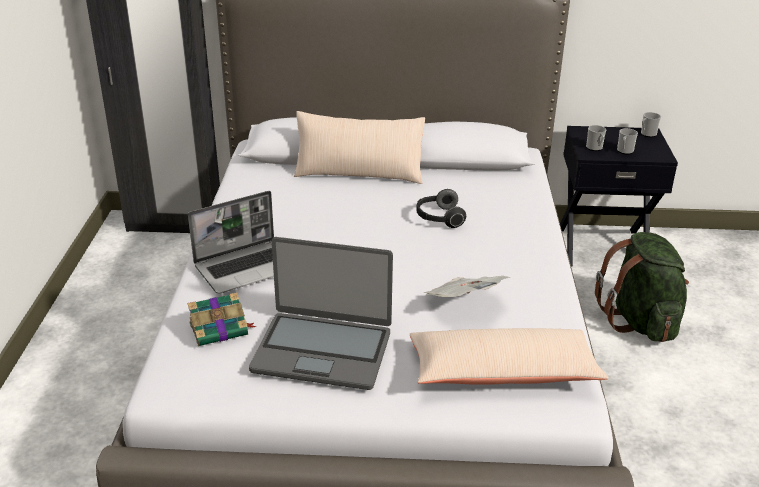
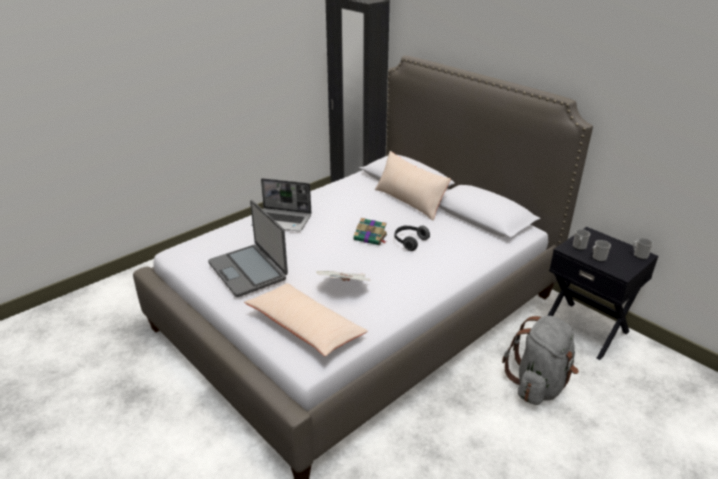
camera: 45 degrees right, 0 degrees up
(220, 329) = (228, 240): book -> book (371, 237)
(640, 321) = (539, 384): green backpack -> grey backpack

